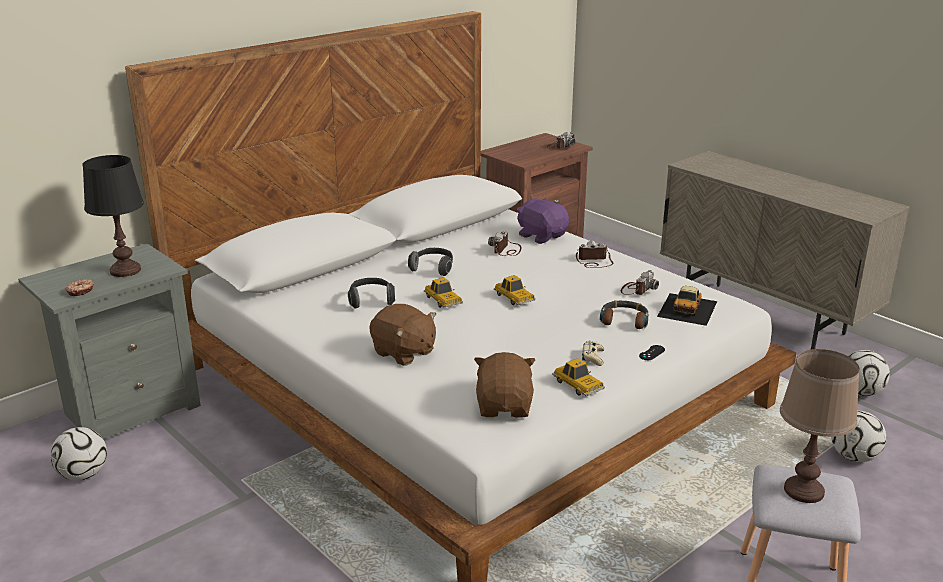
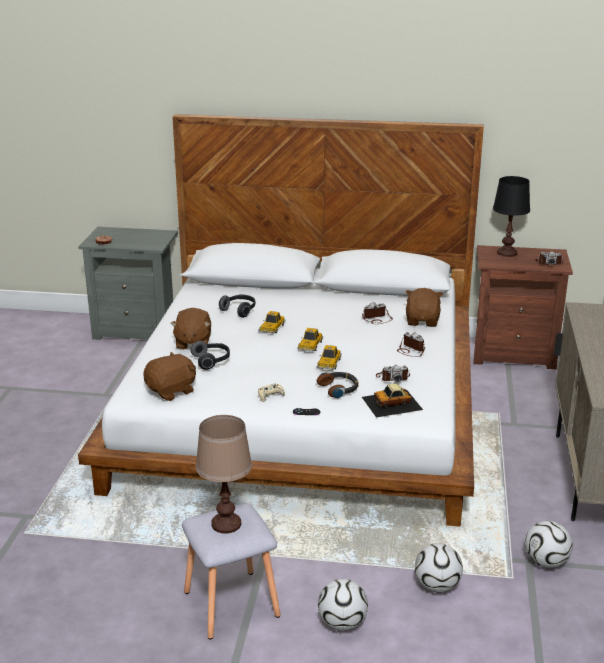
camera: 50 degrees right, 0 degrees up
(83, 475) = (73, 348): football -> football (342, 624)
(125, 270) = (139, 240): black table lamp -> black table lamp (507, 253)
(433, 268) = (312, 310): headphones -> headphones (212, 361)
(541, 236) = (422, 321): purple plush toy -> brown plush toy
(578, 385) = (227, 403): toy car -> toy car (329, 363)

